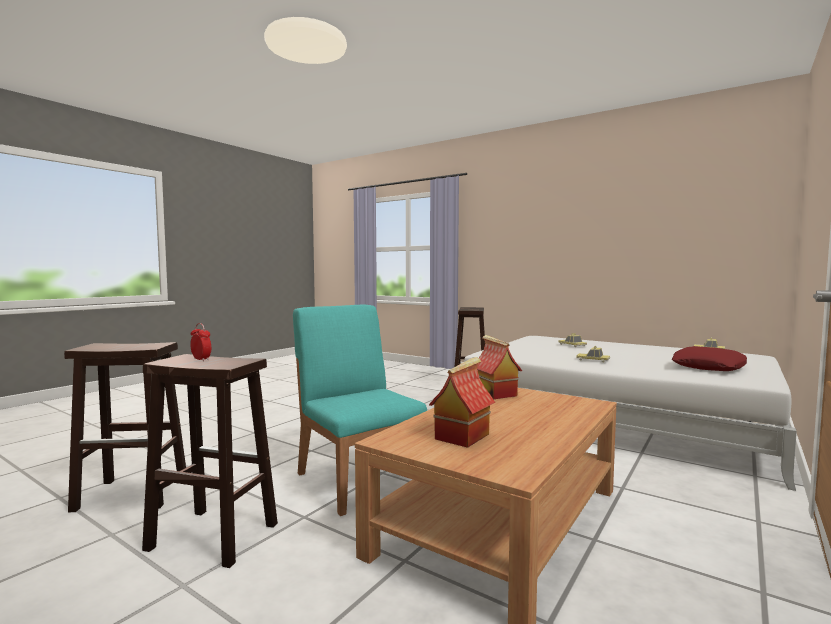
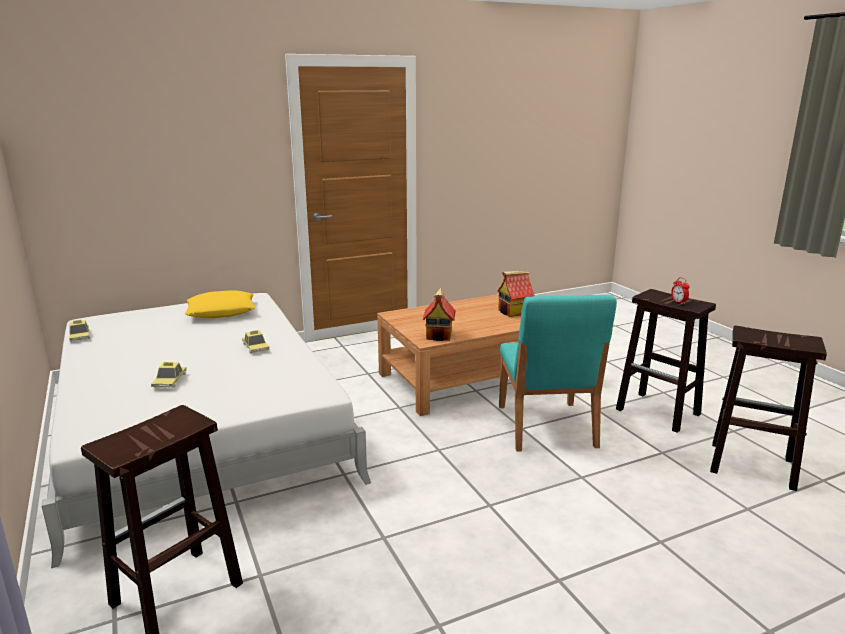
camera: 150 degrees left, 15 degrees up
(709, 366) = (221, 311): red pillow -> yellow pillow

